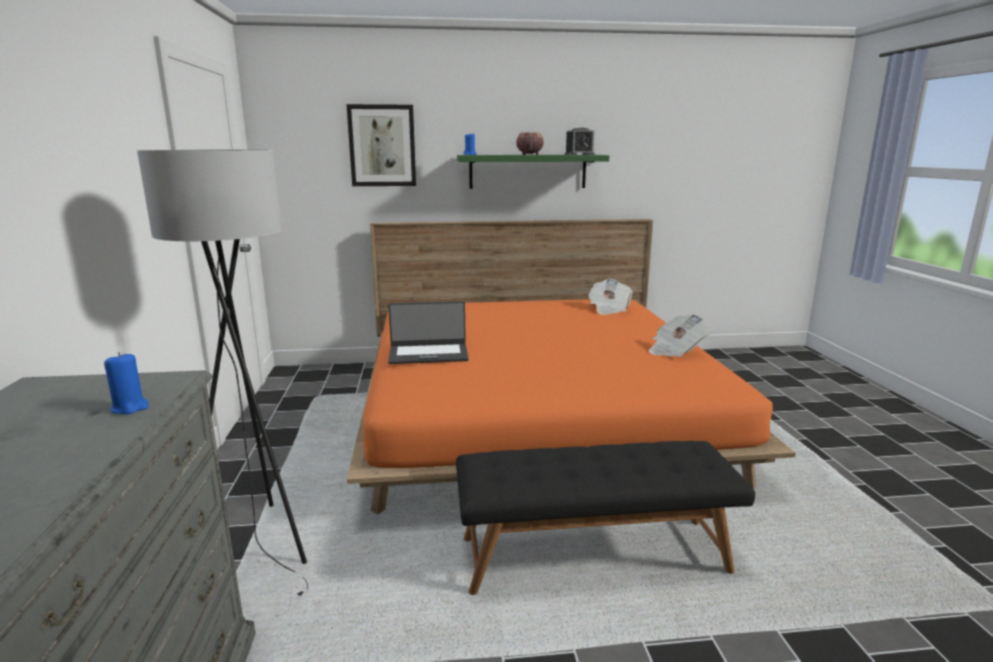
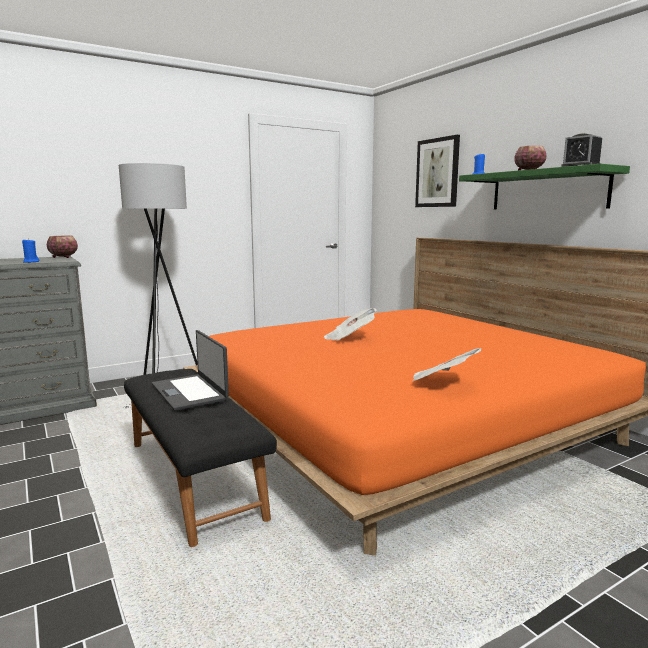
camera: 65 degrees right, 5 degrees down
(63, 381) = (63, 257): none -> bowl
(428, 354) = (309, 325): laptop -> laptop (190, 392)
(609, 309) = (543, 350): newspaper -> newspaper (349, 338)

